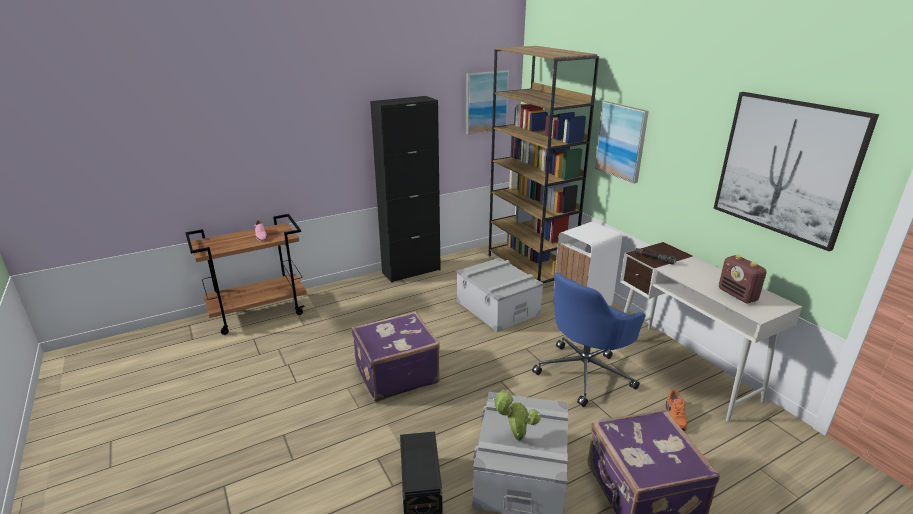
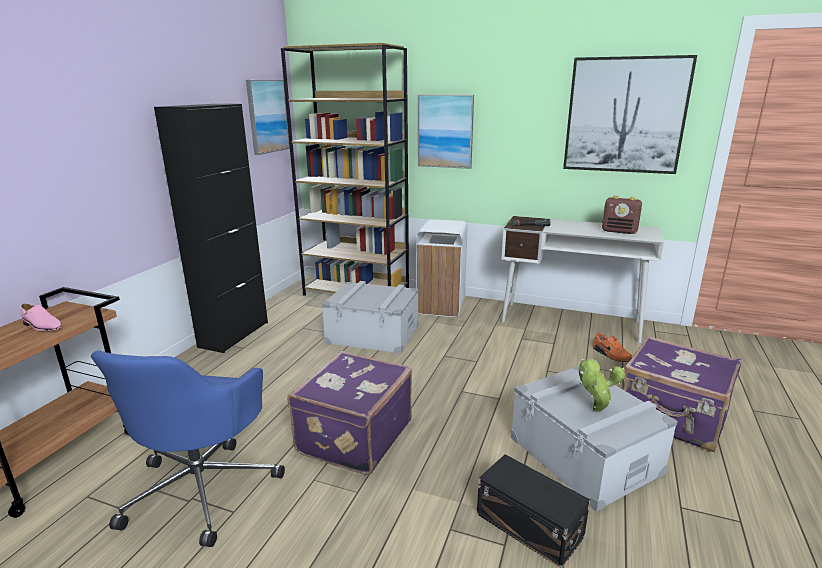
camera: 40 degrees left, 5 degrees down
(585, 372) = (514, 353): blue office chair -> blue office chair (203, 487)

